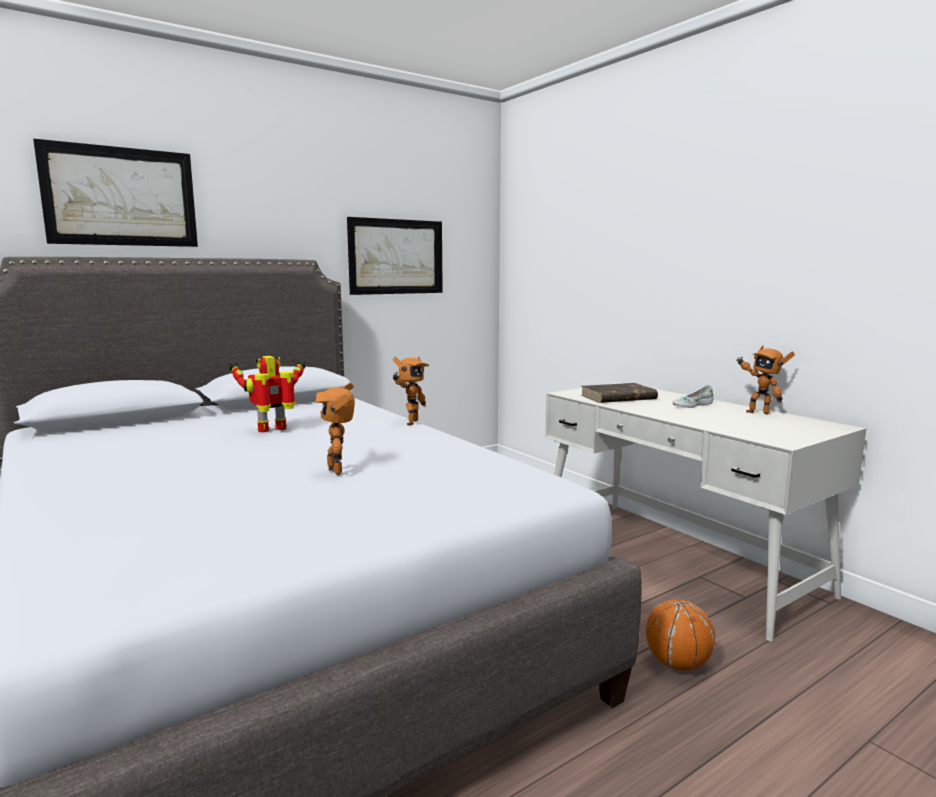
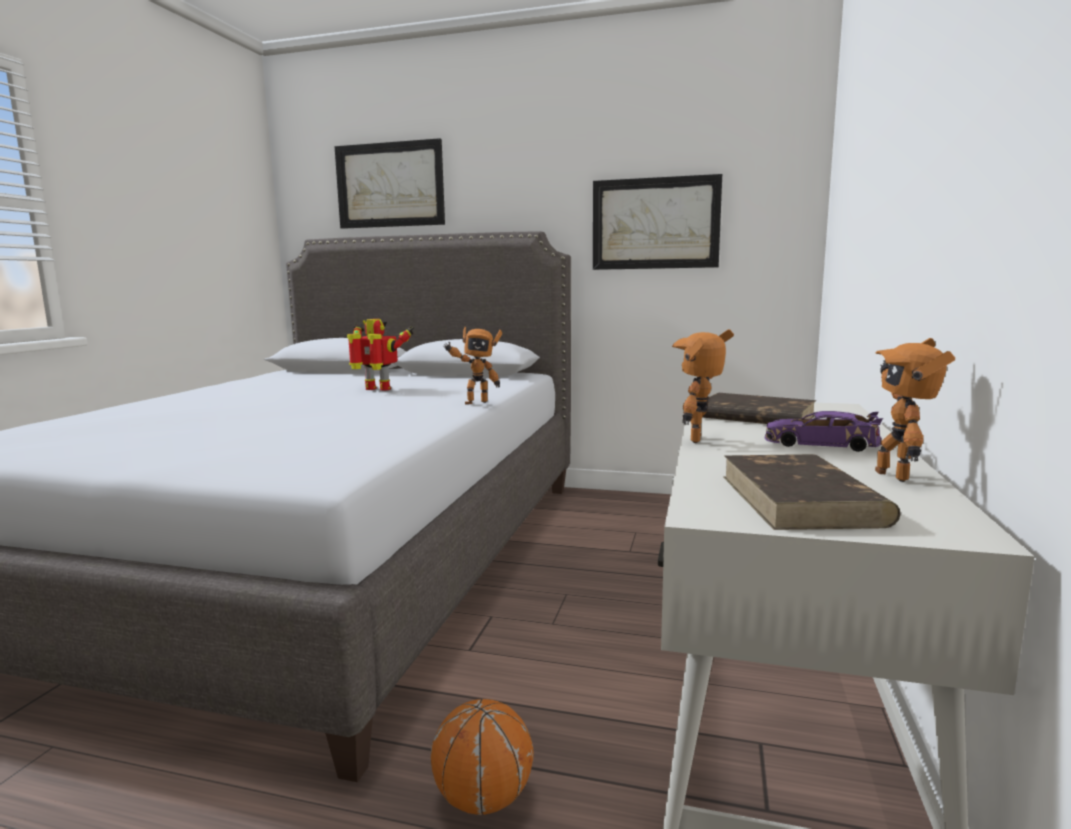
camera: 50 degrees right, 0 degrees up
(338, 470) = (286, 421): toy robot -> toy robot (701, 440)
(691, 405) = (820, 444): white shoe -> purple toy car
(777, 429) = (801, 500): none -> brown book

